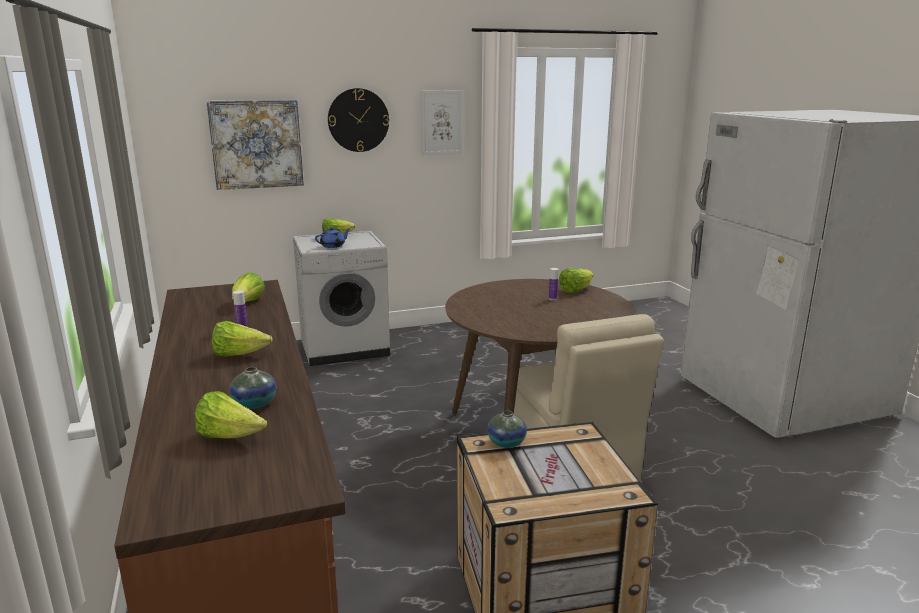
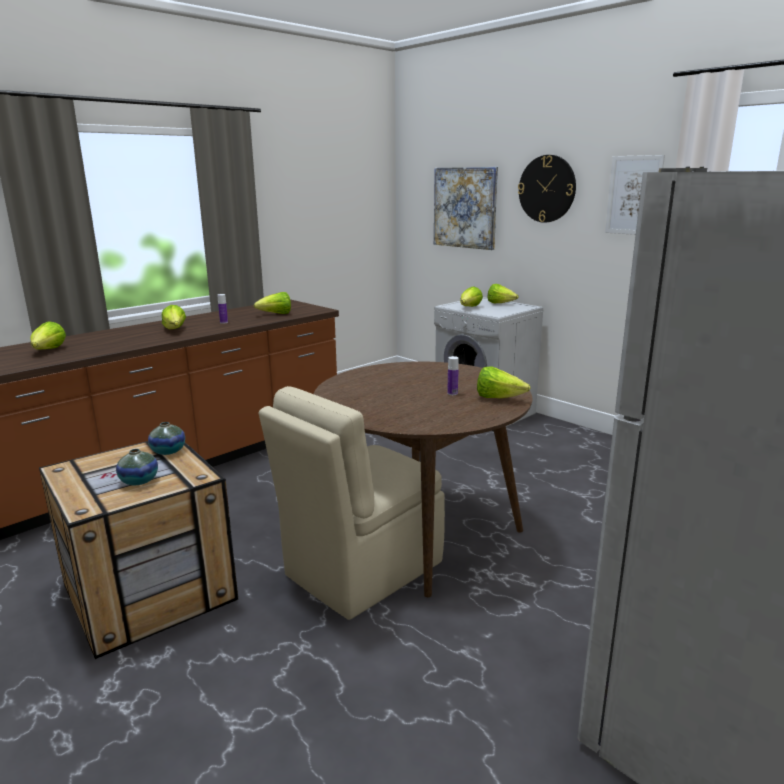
camera: 65 degrees right, 0 degrees up
(254, 404) = (95, 346): vase -> vase (139, 481)
(333, 246) = (469, 307): blue teapot -> lettuce

